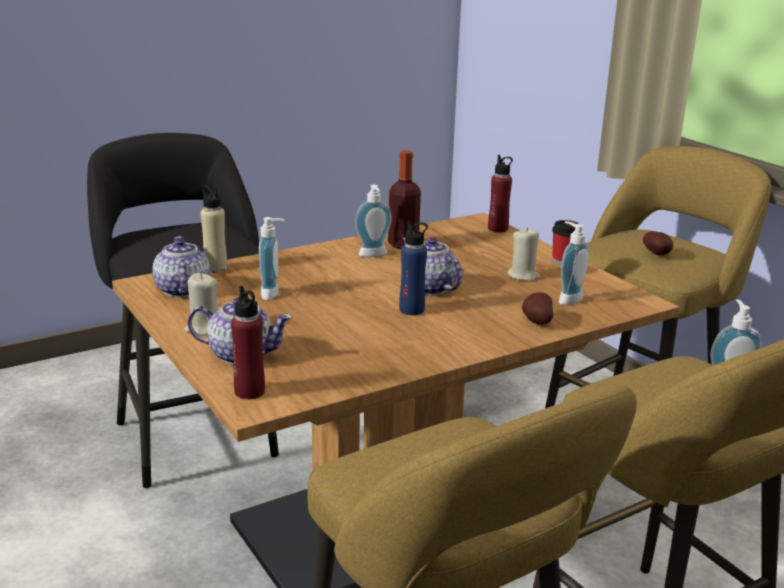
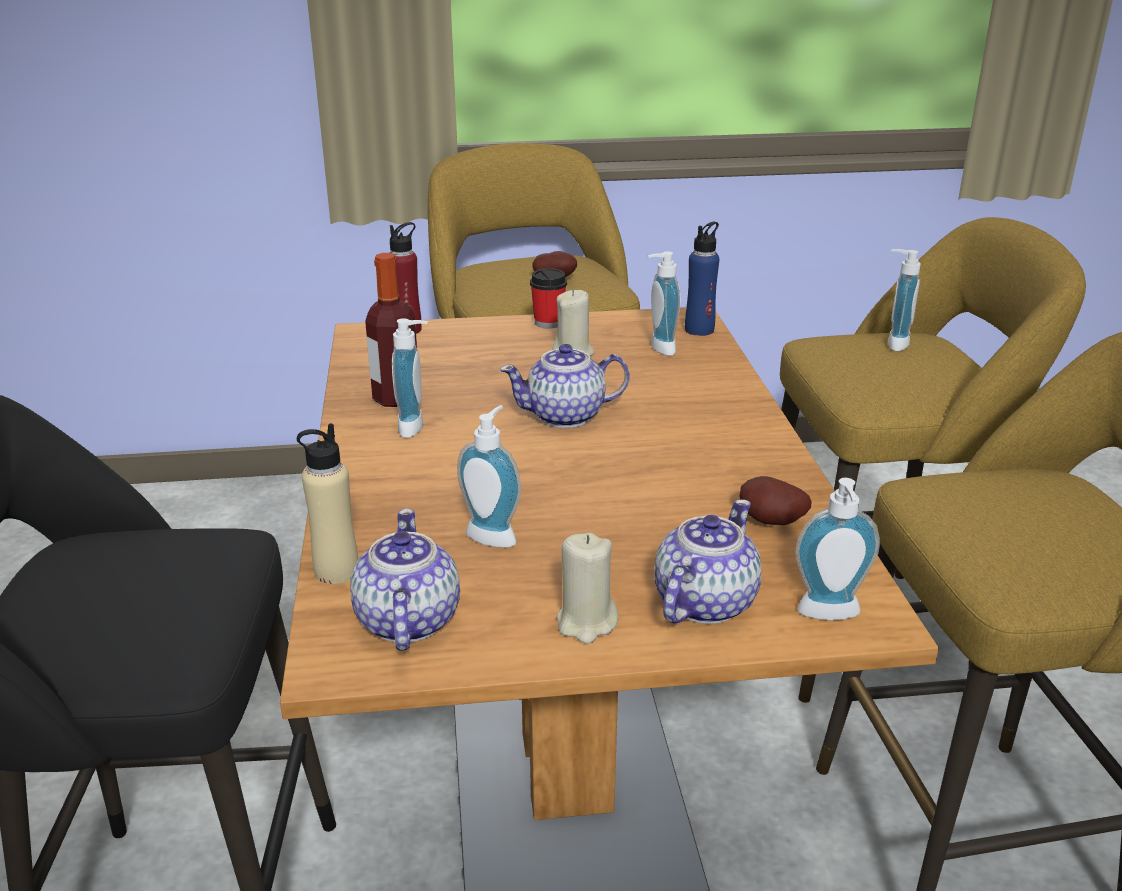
camera: 65 degrees left, 5 degrees up
(182, 290) = (406, 622): teapot -> teapot turned 75 degrees clockwise
(249, 392) = (829, 616): red bottle -> soap dispenser
(412, 310) = (628, 443): blue bottle -> blue bottle (699, 330)
(536, 322) = (710, 380): potato -> potato (770, 523)

